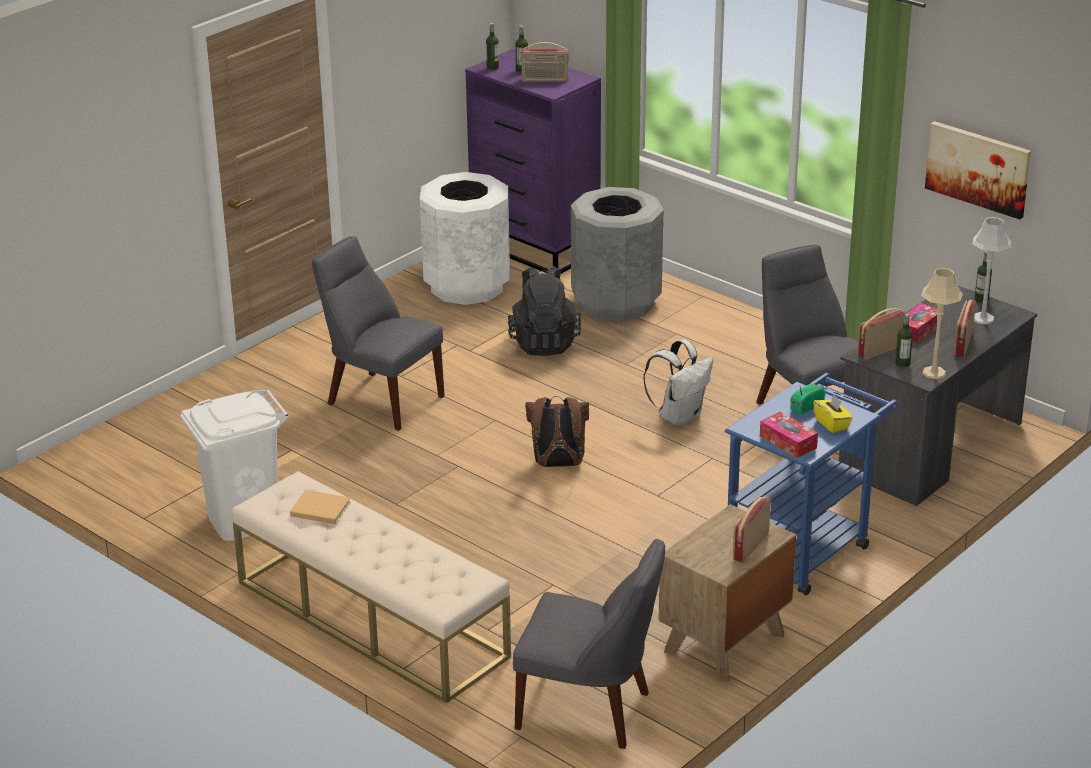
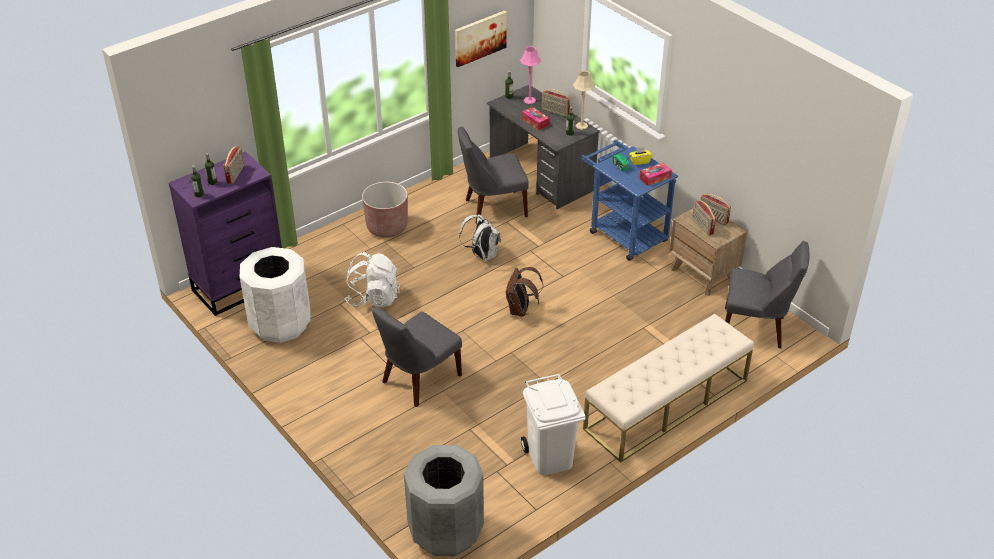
camera: 80 degrees left, 10 degrees up
(318, 509) = (635, 381): beige book -> none
(544, 342) = (373, 298): black backpack -> white backpack
(589, 711) = (756, 328): grey chair -> grey chair turned 75 degrees clockwise
(616, 303) = (335, 260): grey trash can -> grey trash can (446, 531)
(712, 330) = (387, 227): none -> brown planter
(880, 350) = (553, 137): radio -> radio (702, 226)
(983, 318) = (529, 100): grey table lamp -> pink table lamp

